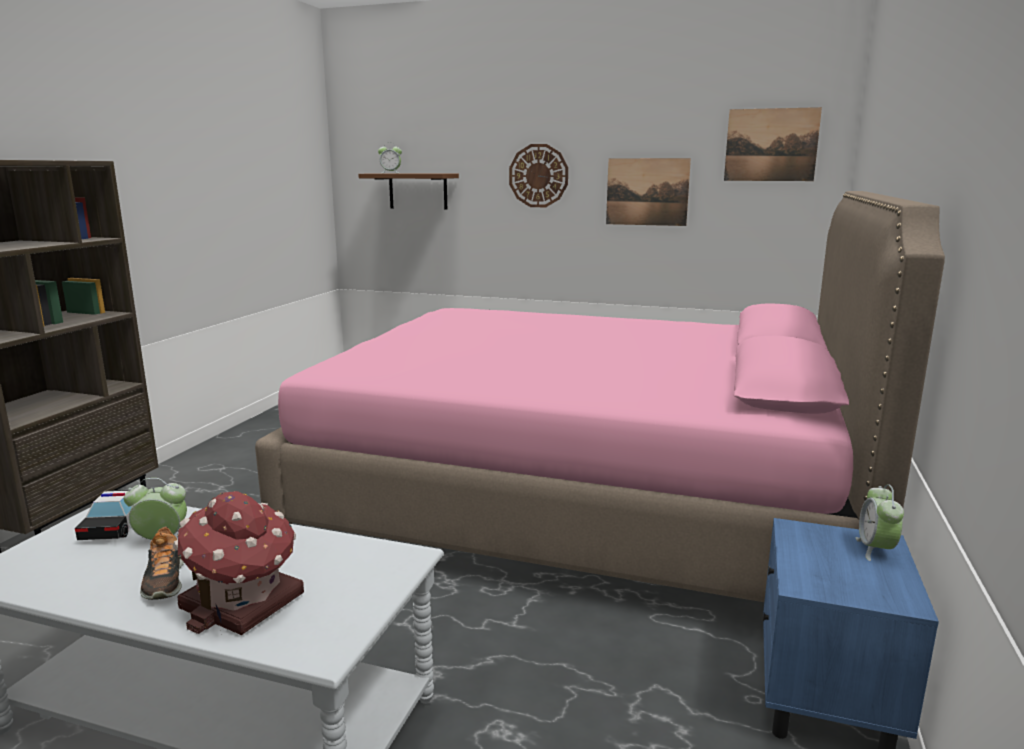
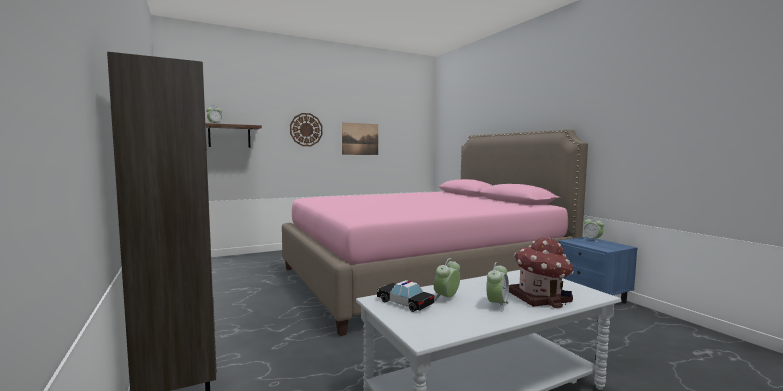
camera: 45 degrees left, 10 degrees down
(164, 581) = (497, 305): shoe -> alarm clock
(771, 145) = (408, 120): picture -> none

